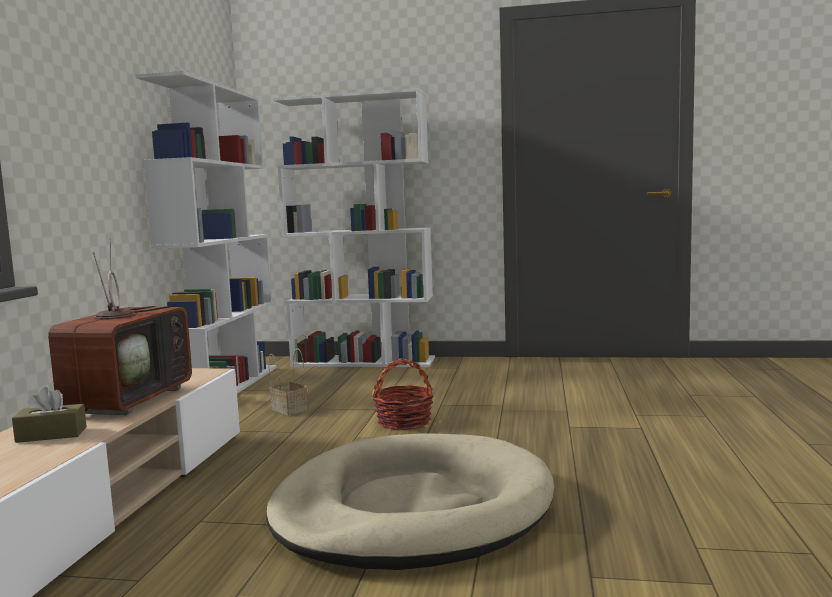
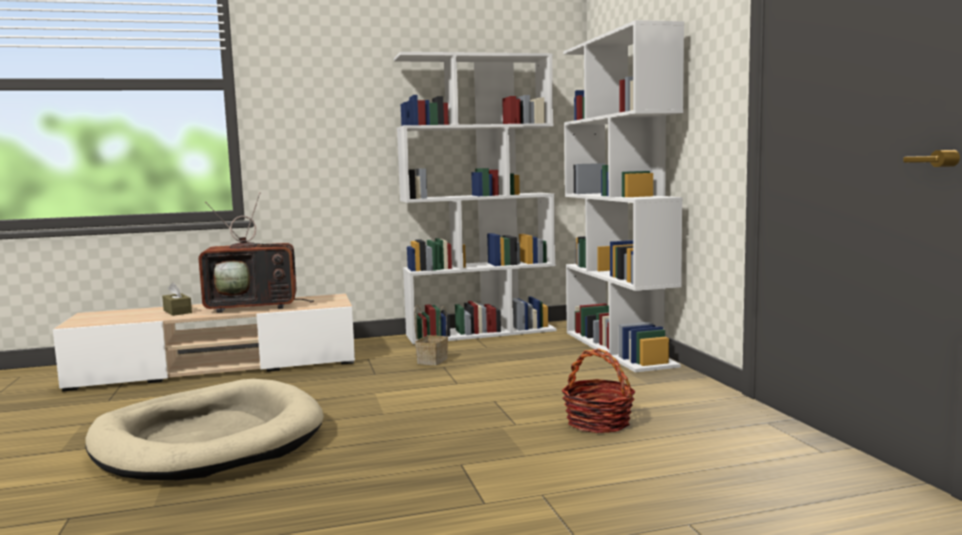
camera: 65 degrees right, 0 degrees up
(404, 422) = (425, 398): basket -> basket (598, 423)

